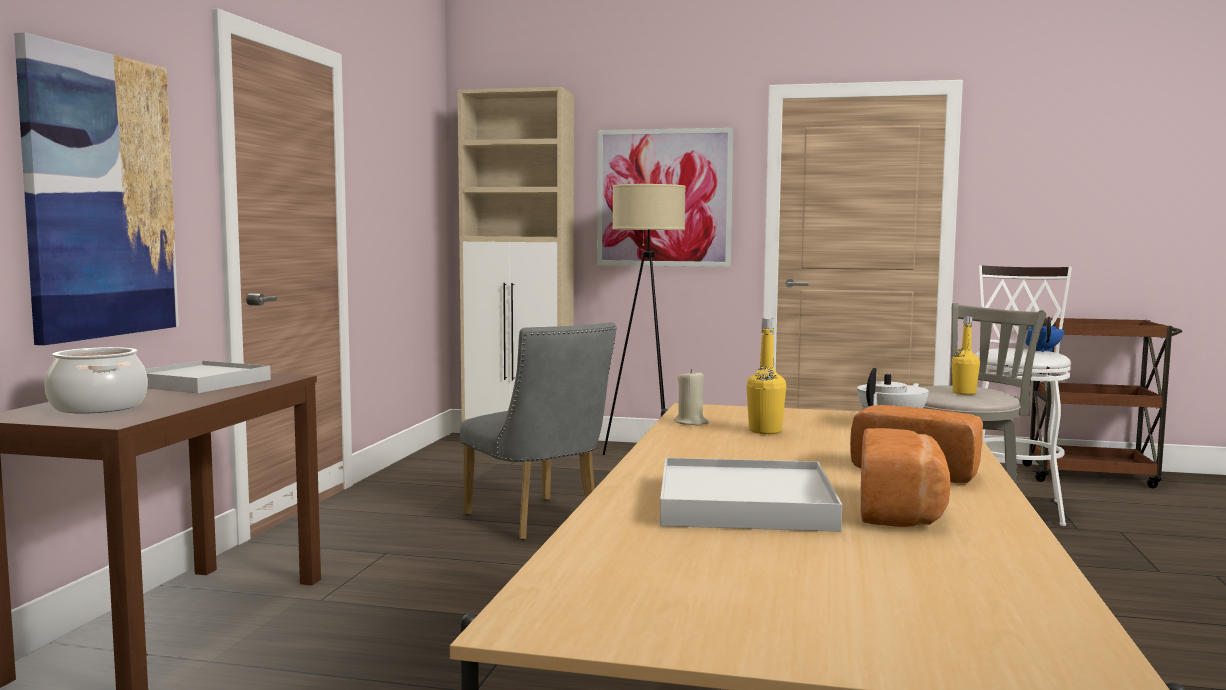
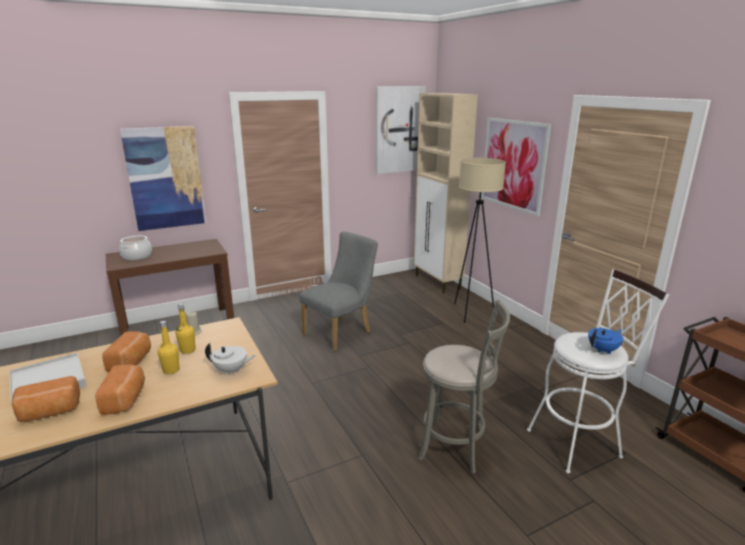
camera: 50 degrees right, 15 degrees up
(200, 383) = (191, 248): white tray -> none
(418, 156) = (399, 130): none -> picture
(538, 521) = (341, 332): grey chair -> grey chair turned 150 degrees counterclockwise
(751, 456) = (131, 362): none -> bread
(964, 393) = (446, 361): yellow bottle -> yellow bottle (171, 370)

